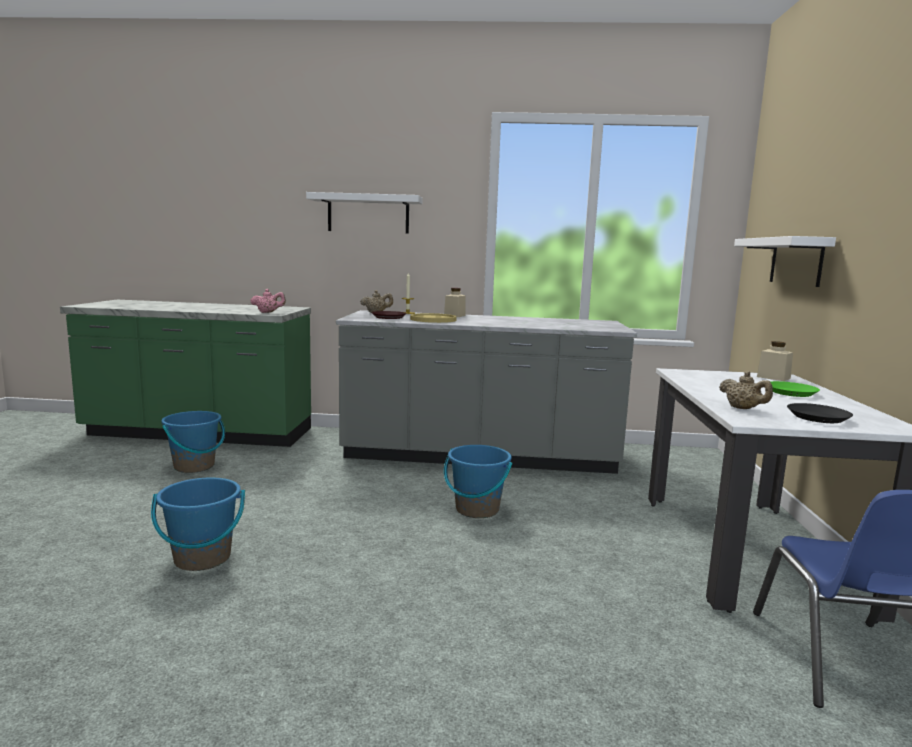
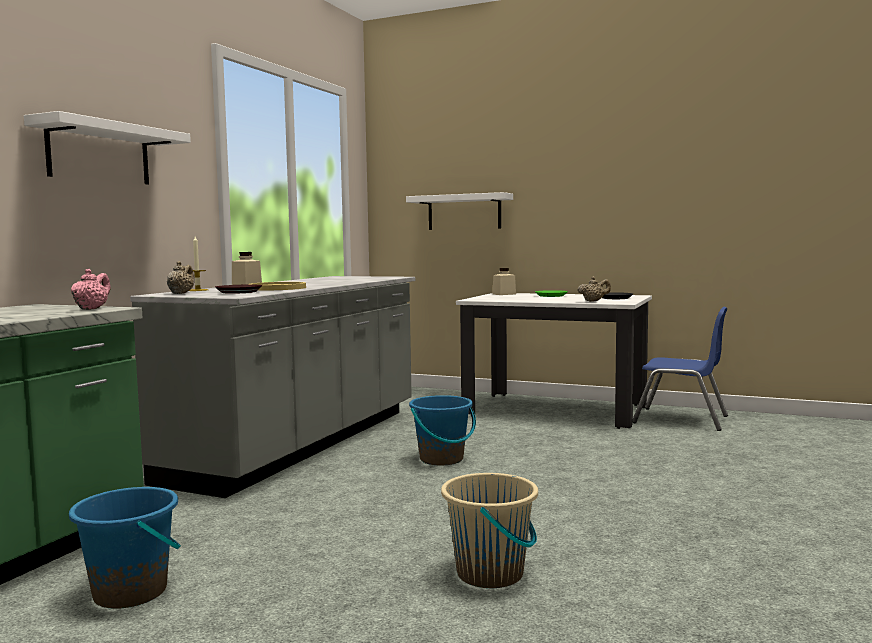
camera: 70 degrees left, 5 degrees down
(202, 558) = (490, 574): blue bucket -> beige bucket

